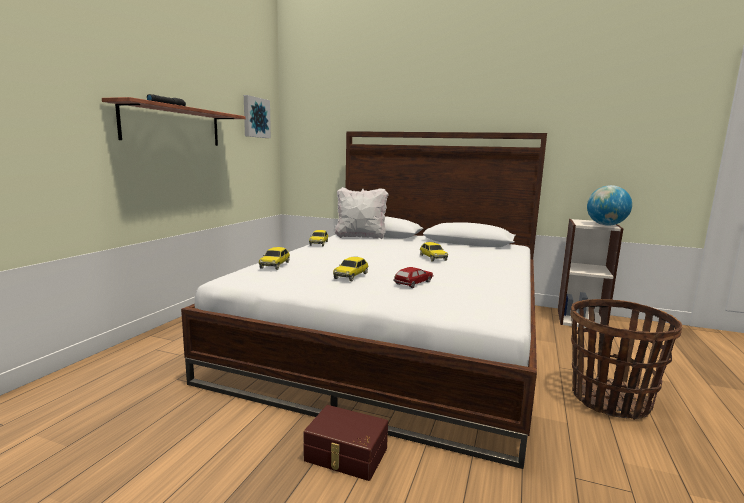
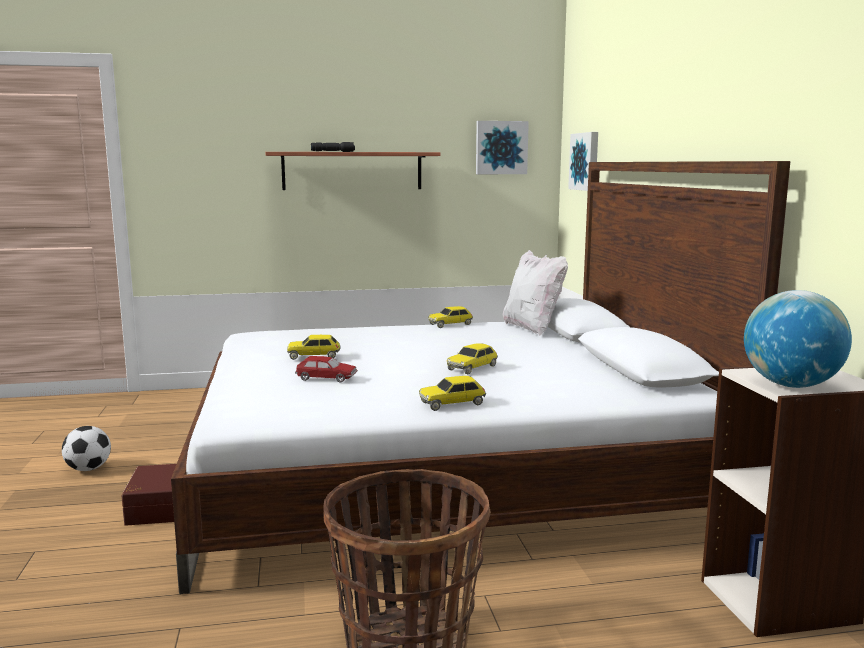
camera: 60 degrees right, 0 degrees up
(181, 488) = (88, 469): none -> football
(275, 265) = (309, 331): toy car -> toy car (452, 403)
(323, 131) = (586, 161): none -> picture

